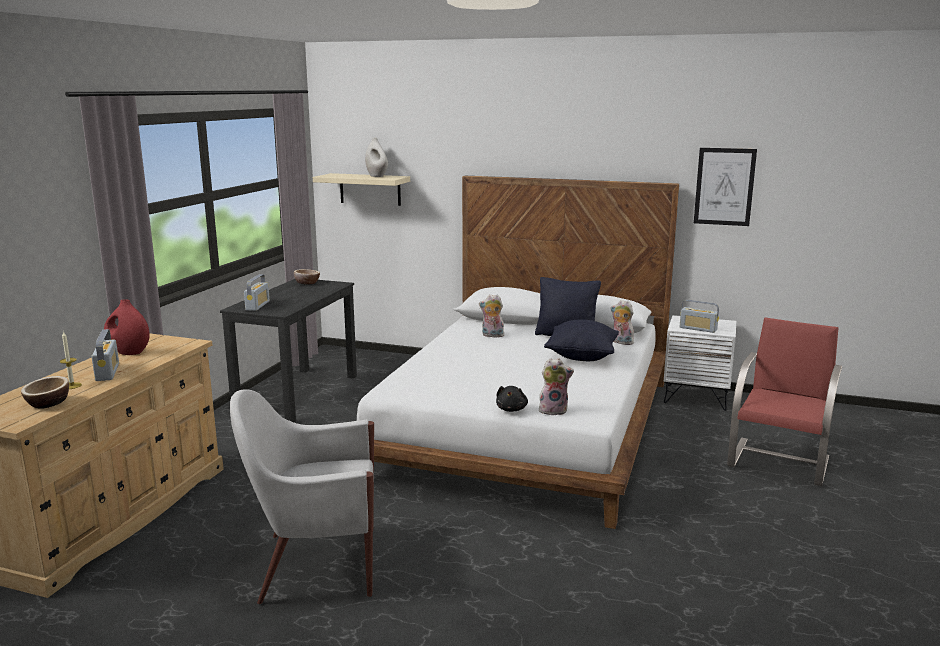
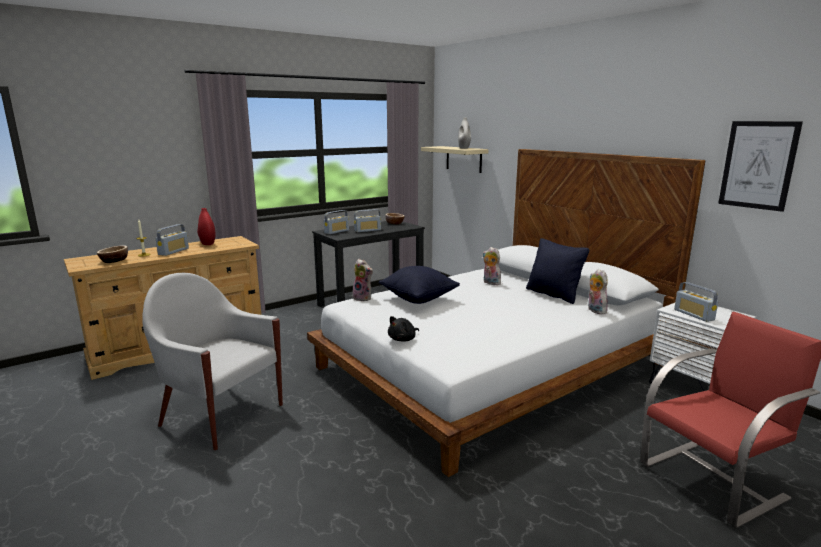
camera: 35 degrees right, 0 degrees up
(294, 297) = (367, 230): none -> radio
(553, 410) = (433, 349): plush toy -> plush toy (363, 298)
(581, 357) = (535, 314): black pillow -> black pillow (419, 299)

